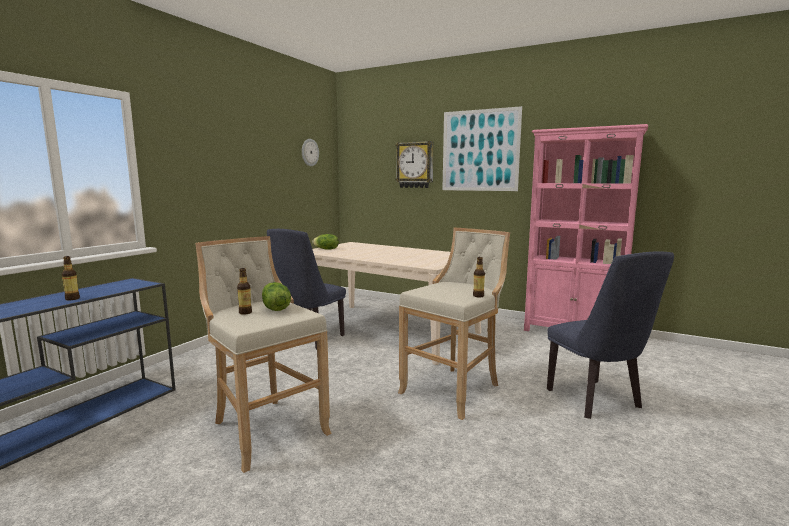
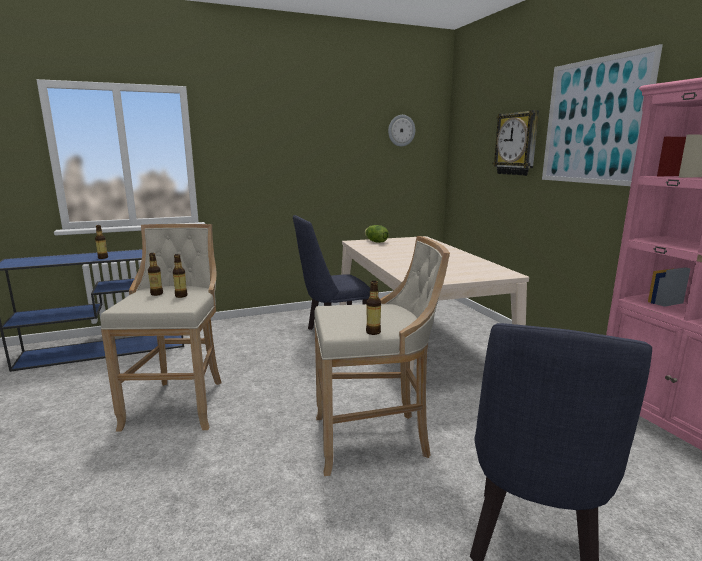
camera: 40 degrees right, 5 degrees up
(275, 309) = (181, 296): lettuce -> bottle

